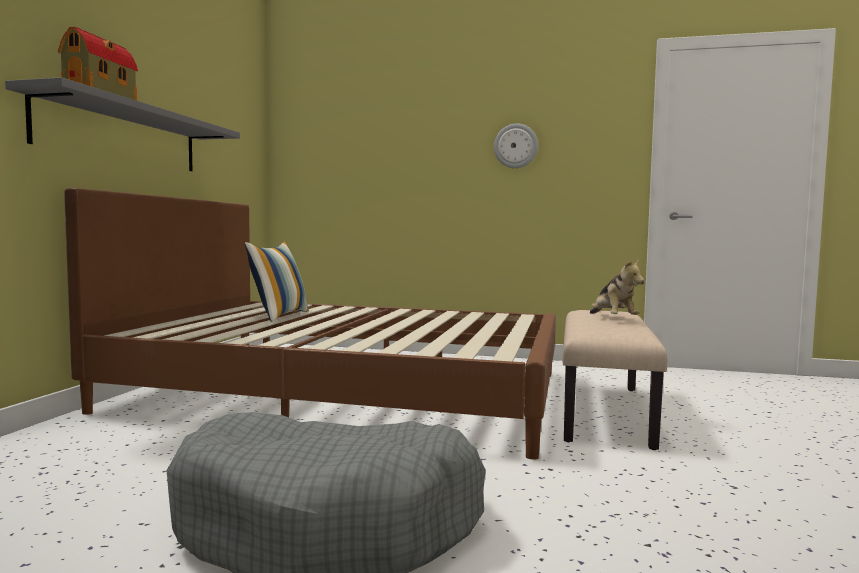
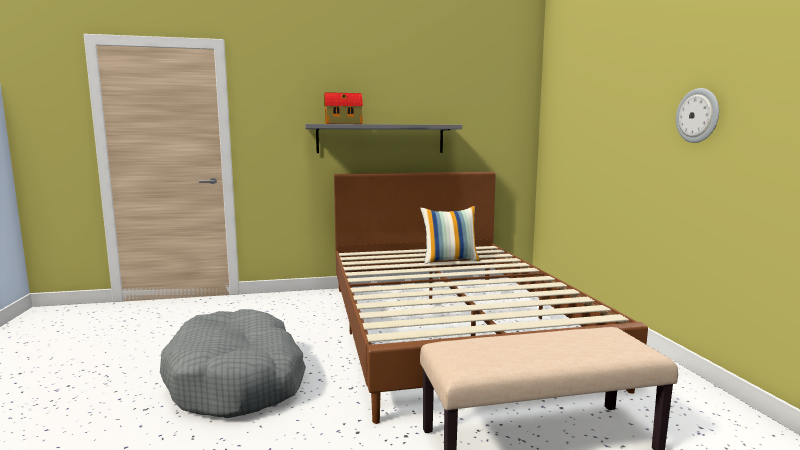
camera: 65 degrees right, 5 degrees up
(613, 319) = (554, 347): plush toy -> none

